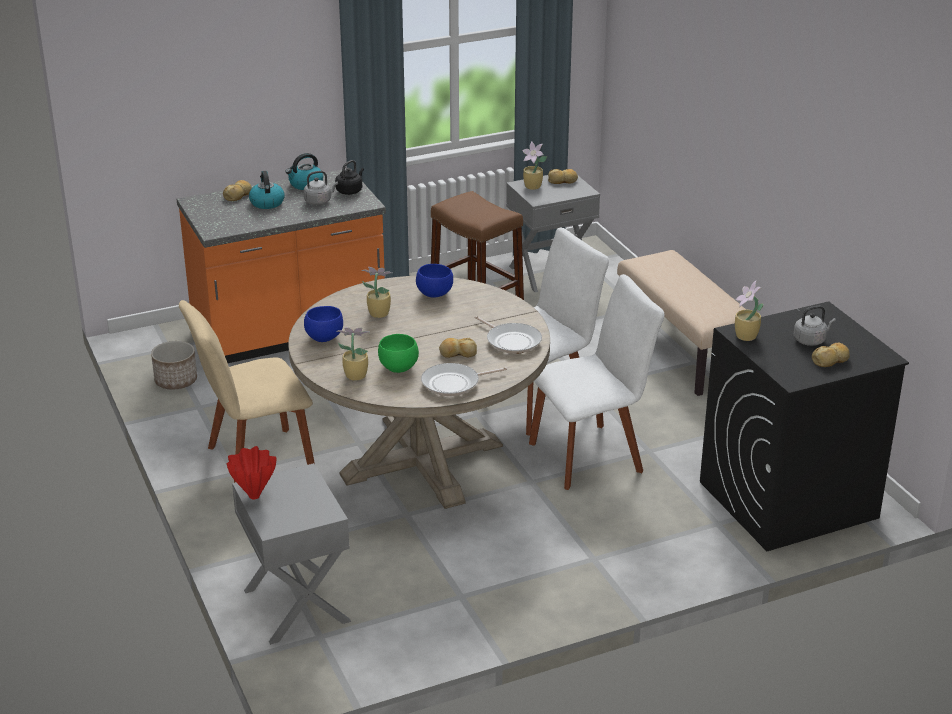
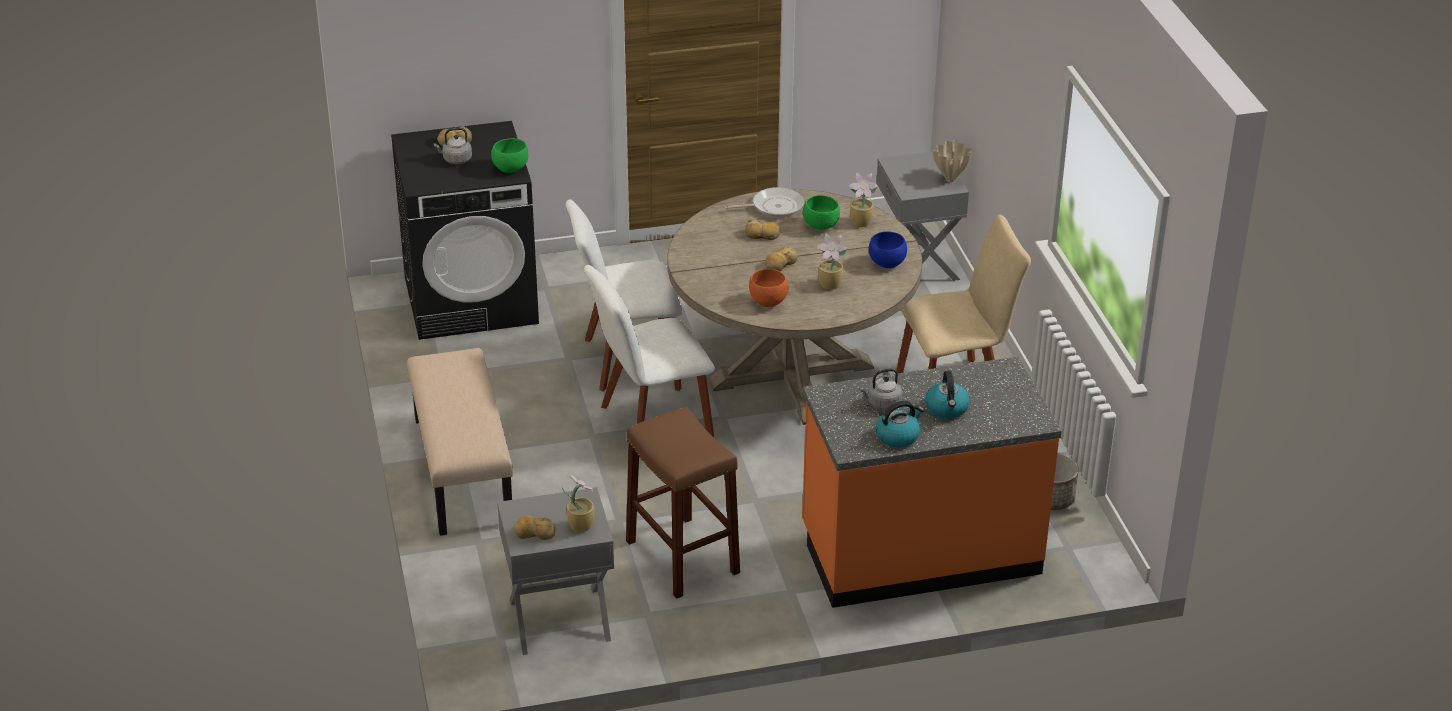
camera: 170 degrees left, 5 degrees up
(238, 195) = (983, 426): bread -> bread (780, 264)
(254, 495) = (950, 180): red vase -> beige vase
(350, 191) = (842, 418): black kettle -> none
(435, 294) = (767, 302): blue bowl -> orange bowl
(511, 341) = (708, 242): frying pan -> none
(746, 337) = (510, 168): potted plant -> green bowl

